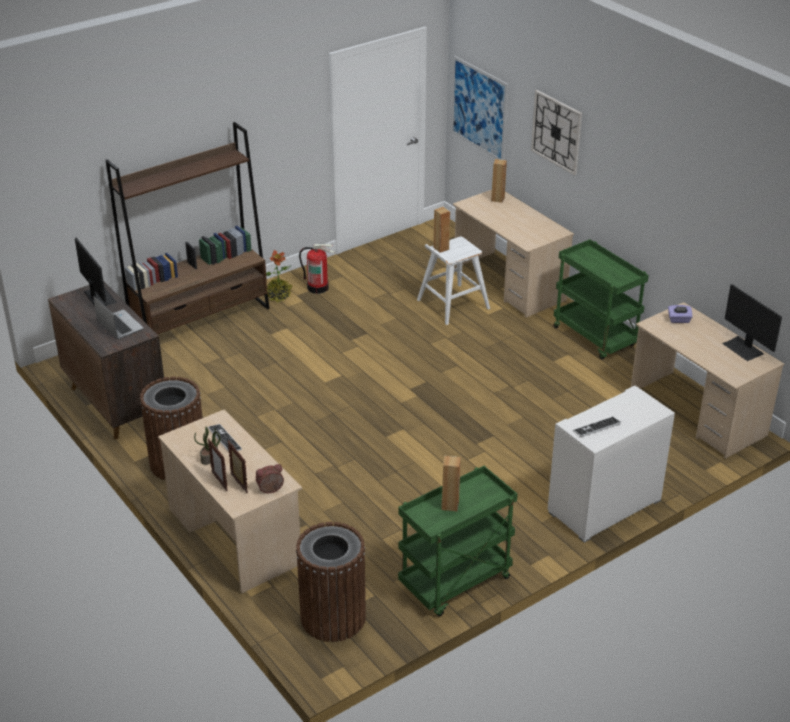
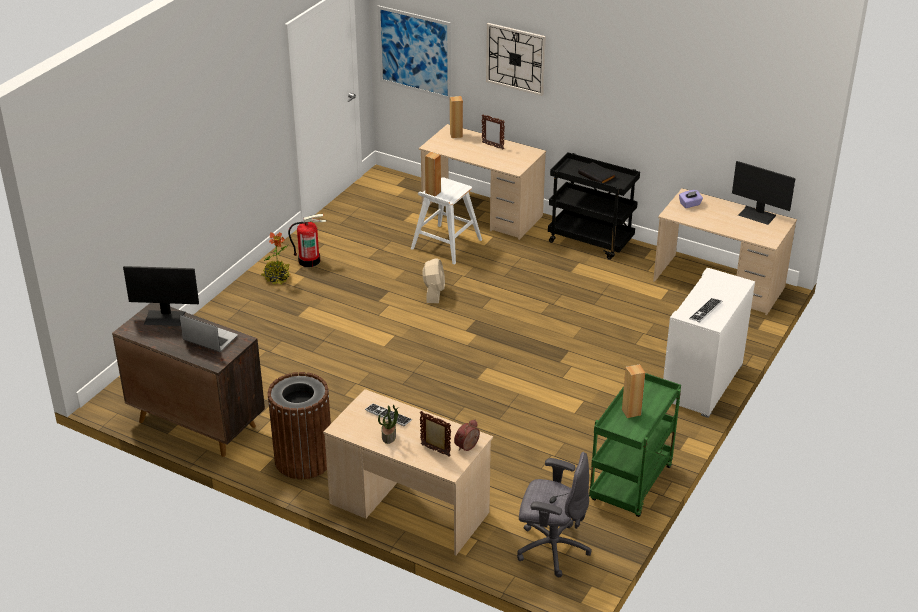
camera: 25 degrees left, 0 degrees up
(99, 297) = (165, 318): monitor -> monitor turned 150 degrees clockwise
(201, 320) = (219, 321): brown bookcase -> none
(219, 481) = (416, 454): picture frame -> picture frame (492, 146)
(333, 617) = (551, 548): brown trash can -> grey office chair
(407, 345) = (434, 292): none -> beige fan
(596, 337) = (591, 241): green cart -> black cart
(605, 269) = (597, 175): none -> black book

